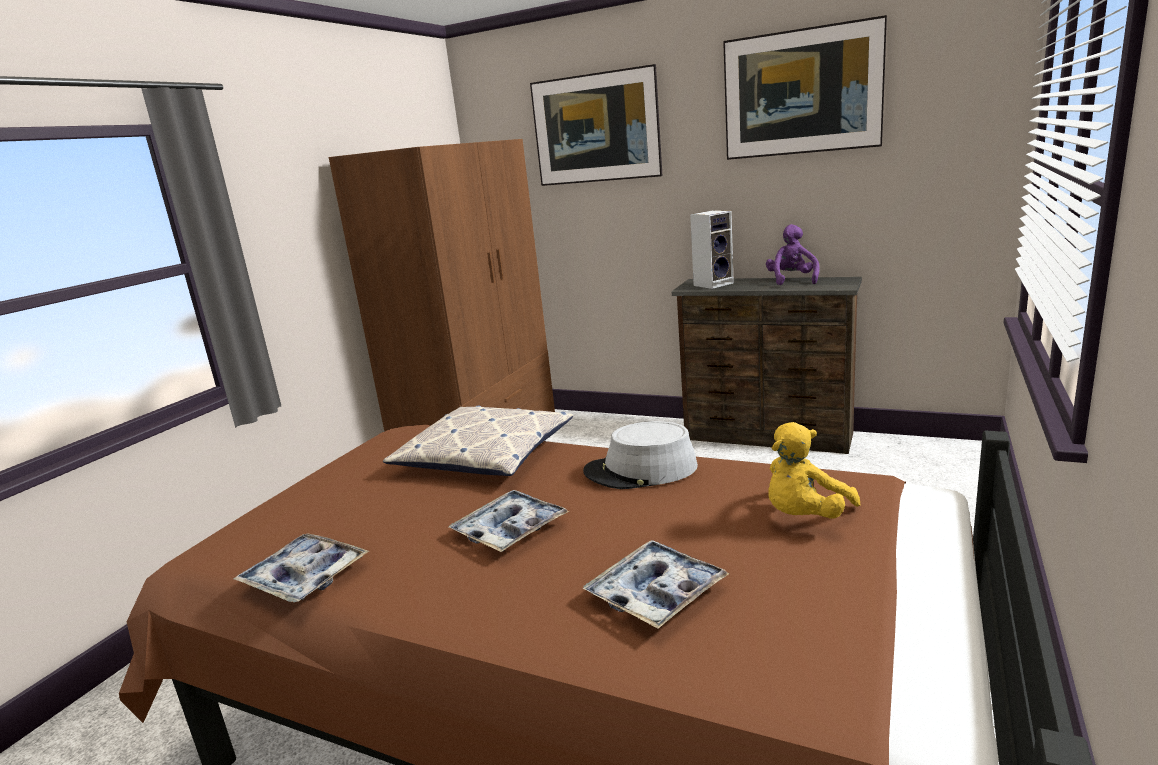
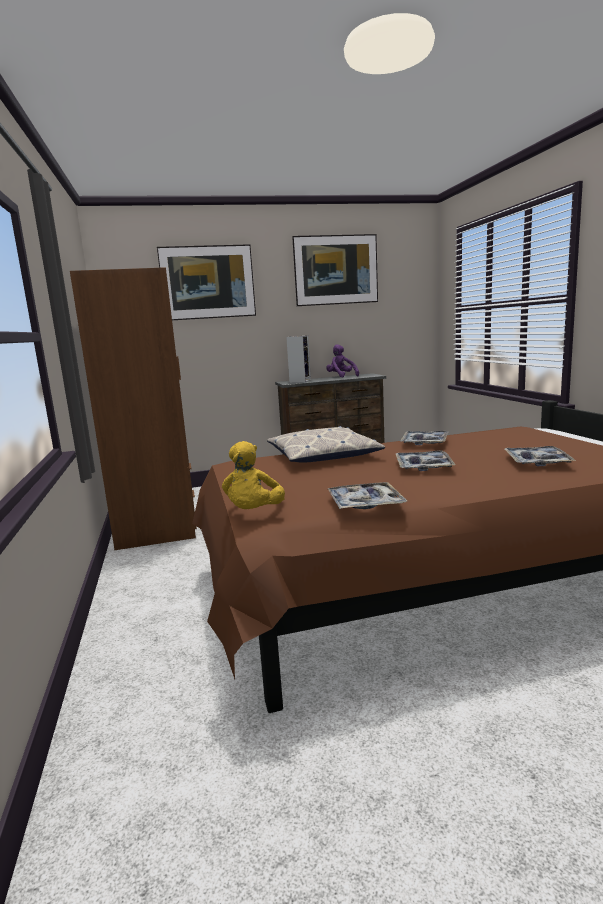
camera: 40 degrees left, 5 degrees down
(641, 470) = (424, 442): grey hat -> tray
(804, 517) = (524, 438): yellow plush toy -> yellow plush toy (254, 513)

